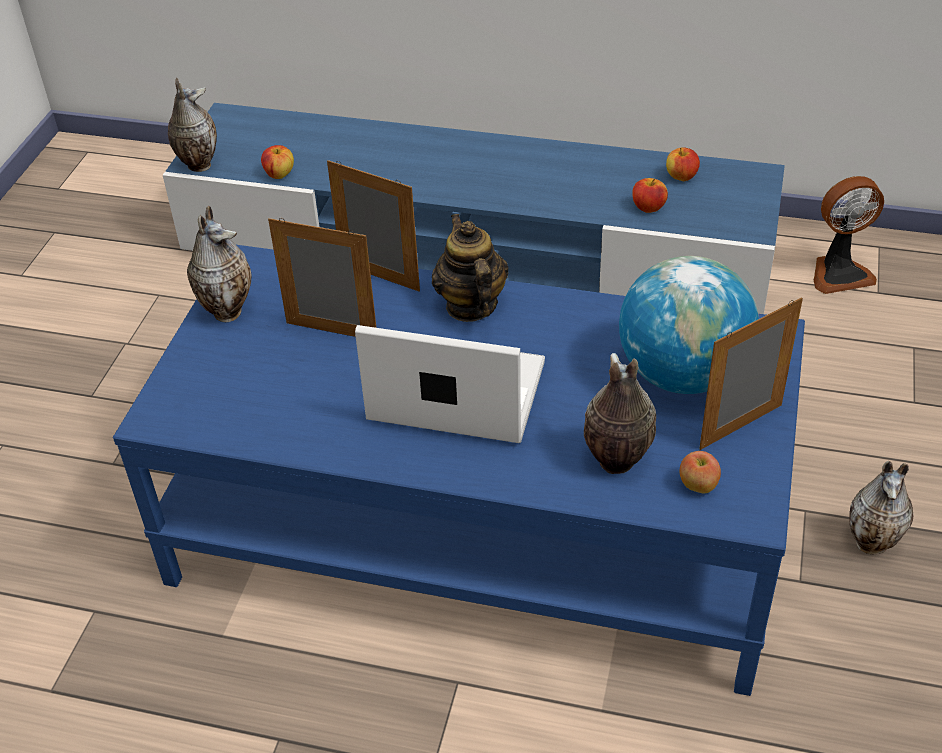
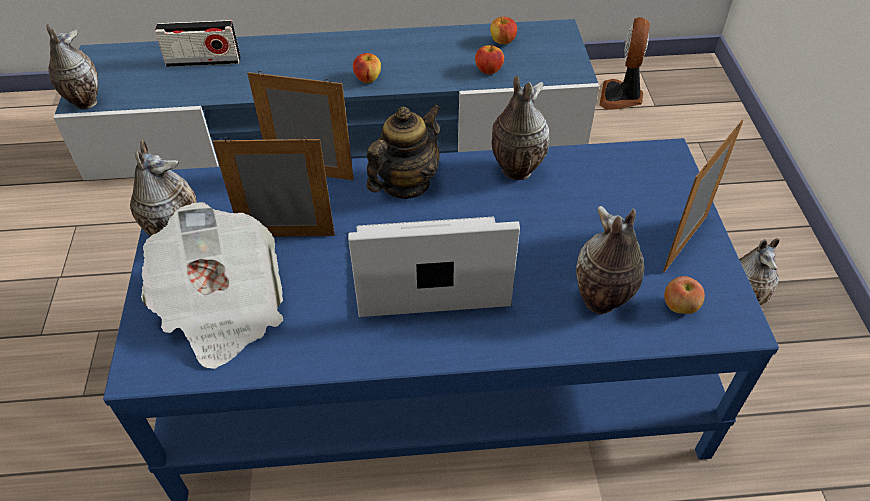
camera: 20 degrees left, 5 degrees up
(244, 383) = (221, 308): none -> newspaper
(279, 174) = (164, 98): apple -> apple (367, 79)
(334, 142) = (203, 61): none -> radio
(470, 306) = (405, 184): teapot -> teapot turned 75 degrees clockwise
(592, 315) = (514, 170): none -> vase
(682, 374) = (614, 207): globe -> none
(839, 273) = (622, 96): fan -> fan turned 135 degrees clockwise

